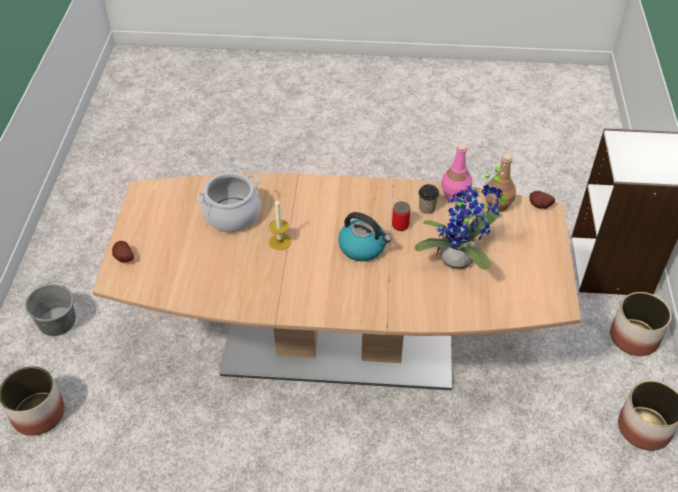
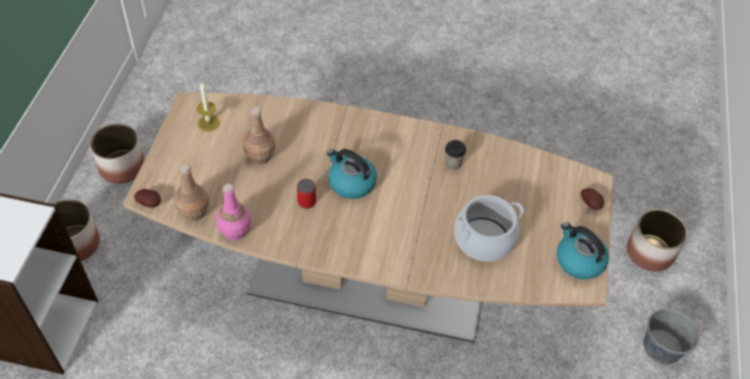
camera: 175 degrees left, 5 degrees up
(147, 209) = (578, 261): none -> kettle
(280, 241) = (434, 201): candle -> candle (208, 123)
(427, 208) = (272, 217): cup -> cup (453, 163)
(460, 261) = (260, 155): potted plant -> brown bottle

